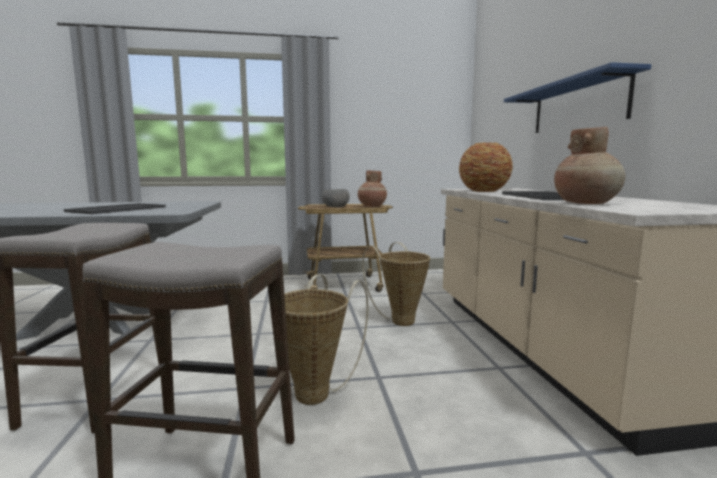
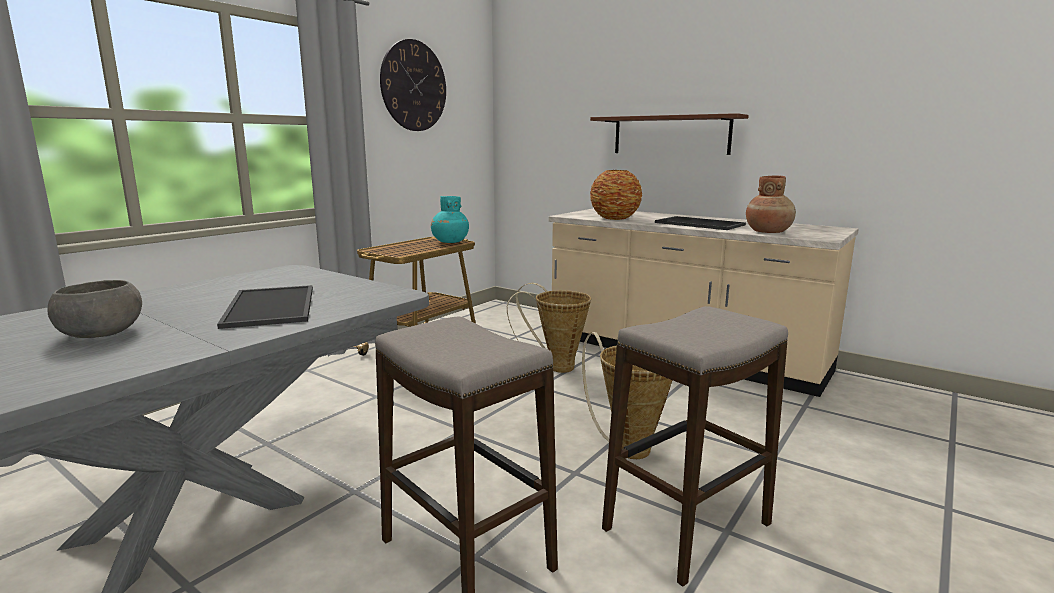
camera: 45 degrees left, 5 degrees up
(335, 207) = (412, 249): grey bowl -> grey bowl (101, 333)
(371, 206) = (450, 242): brown vase -> turquoise vase
(384, 93) = (414, 86): none -> wall clock
(577, 106) = (670, 135): blue shelf -> brown shelf

